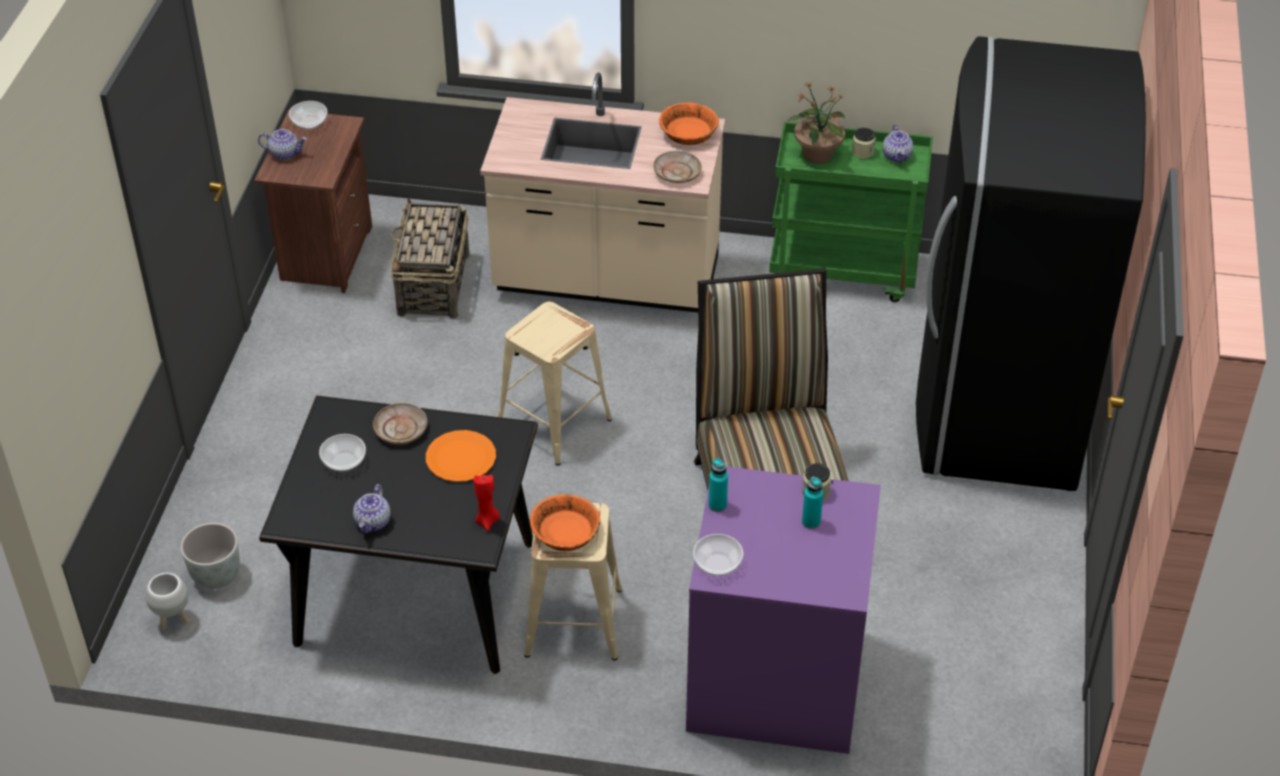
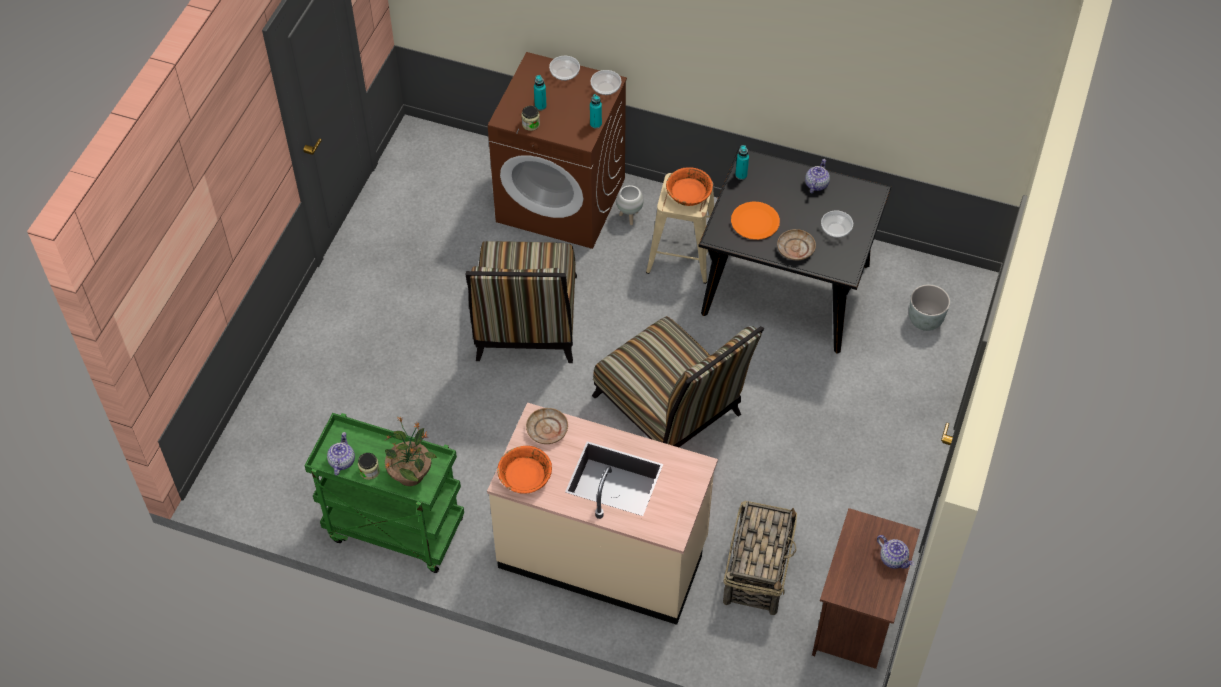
camera: 170 degrees left, 10 degrees up
(173, 621) = (951, 292): white planter -> white planter (629, 217)
(285, 153) = (893, 559): teapot -> teapot turned 150 degrees counterclockwise
(310, 123) = (871, 598): bowl -> bowl (564, 74)
(487, 521) = (741, 175): red candle -> turquoise bottle
(553, 422) = (672, 411): beige stool -> chair
(774, 681) = (562, 200): purple washing machine -> brown washing machine
(998, 407) = (327, 375): black fridge -> none

